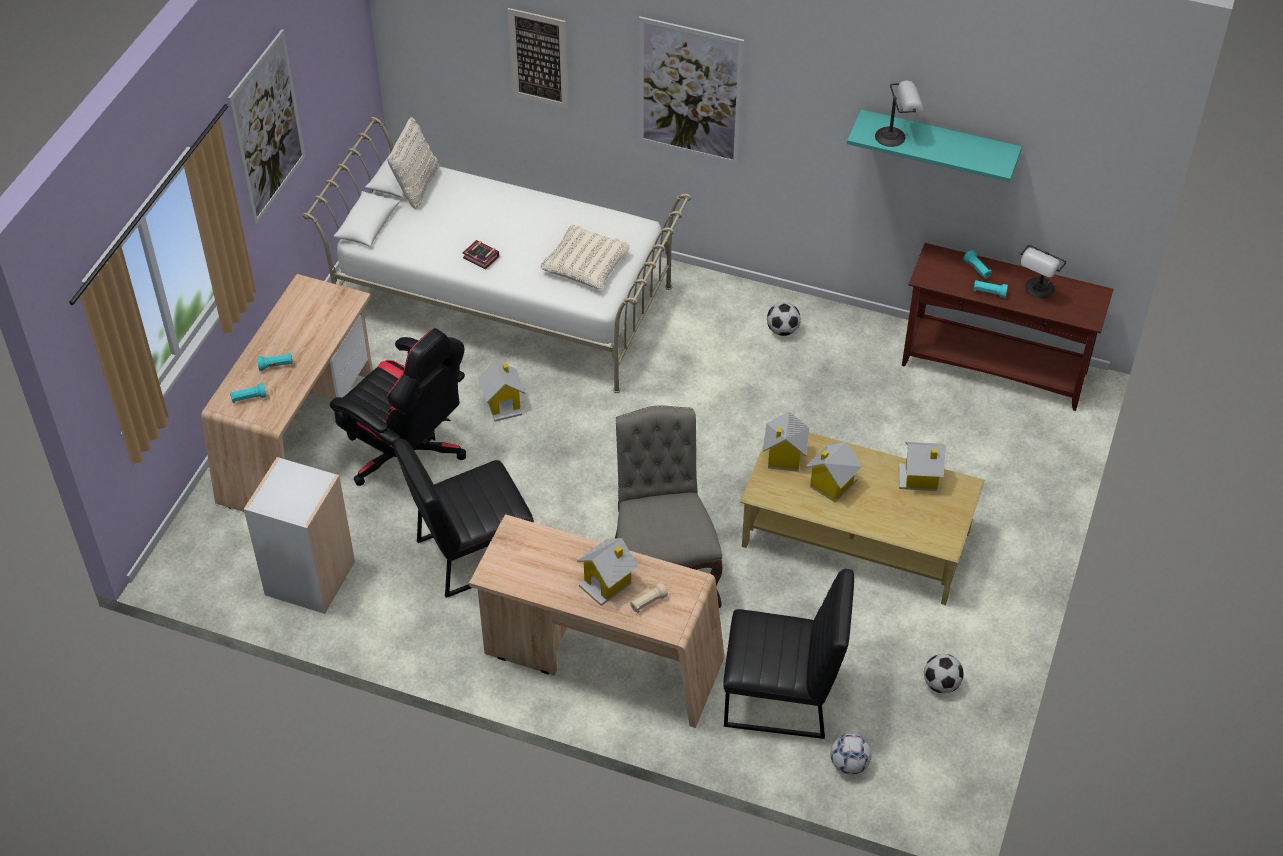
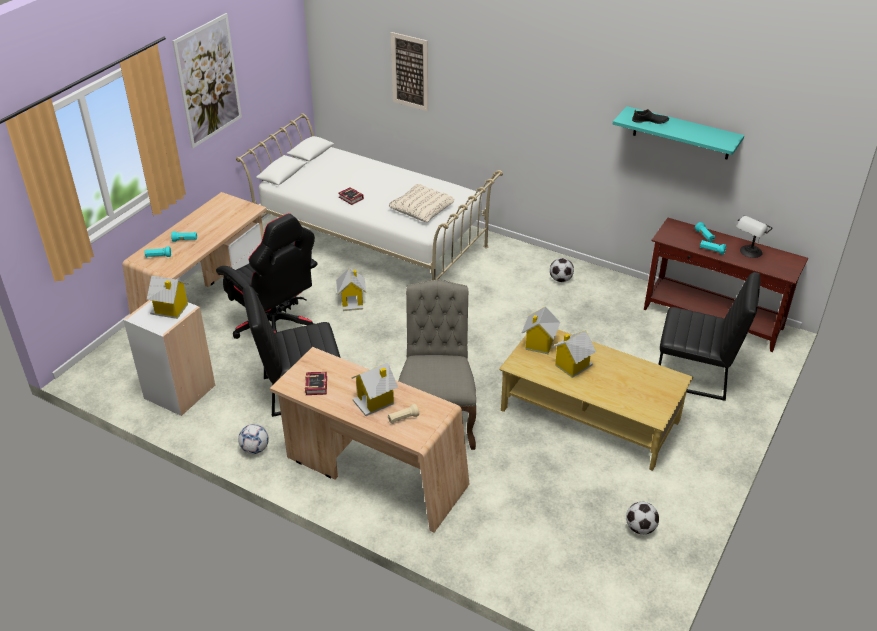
camera: 10 degrees right, 10 degrees down
(416, 186) = (321, 157): beige pillow -> none
(528, 570) = (317, 385): none -> book
(690, 91) = (508, 95): picture -> none
(782, 698) = (508, 521): black chair -> black chair (695, 375)
(849, 764) = (553, 579): football -> football (255, 449)
(896, 135) = (650, 121): table lamp -> black shoe
(920, 478) = (642, 369): toy house -> toy house (170, 309)

